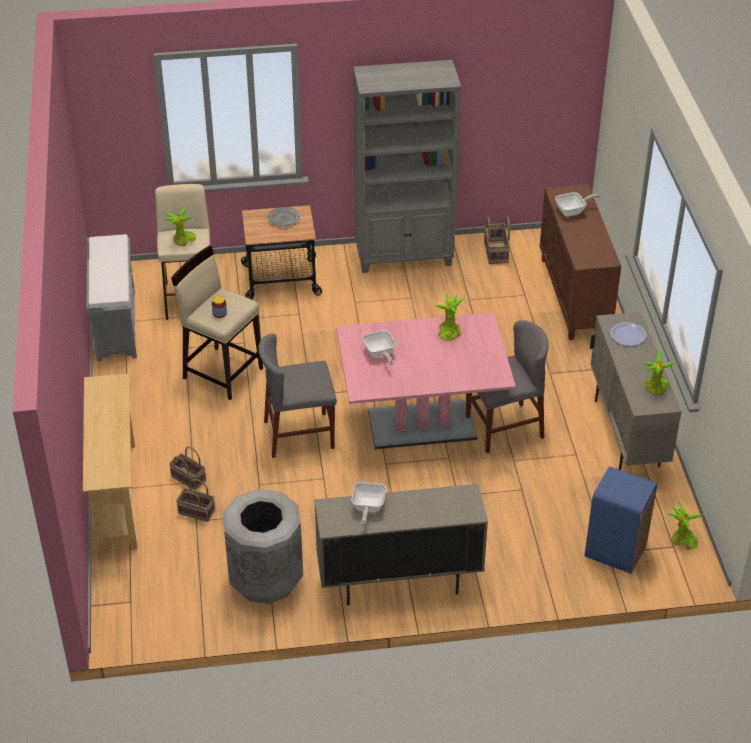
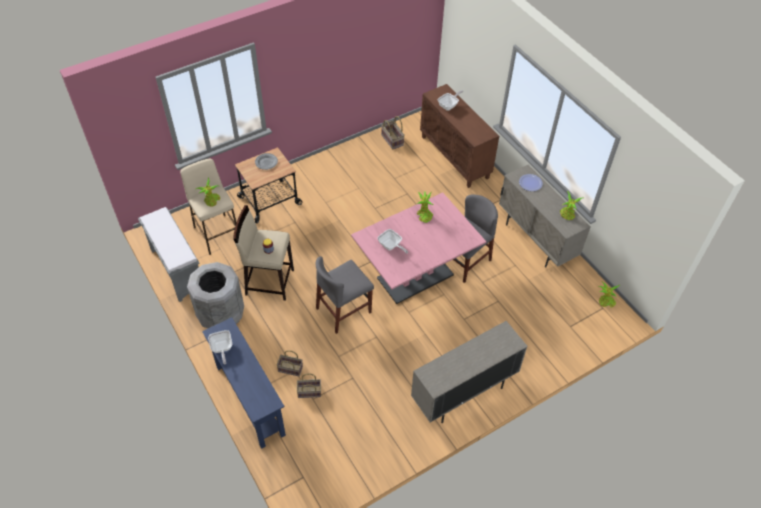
camera: 25 degrees left, 10 degrees up
(116, 496) = (249, 400): beige console table -> blue console table
(265, 579) = (381, 424): grey trash can -> grey trash can (221, 315)
(367, 508) = (450, 364): frying pan -> frying pan (222, 349)
(404, 256) = (338, 159): grey bookcase -> none
(615, 552) = (574, 324): blue trash can -> none

